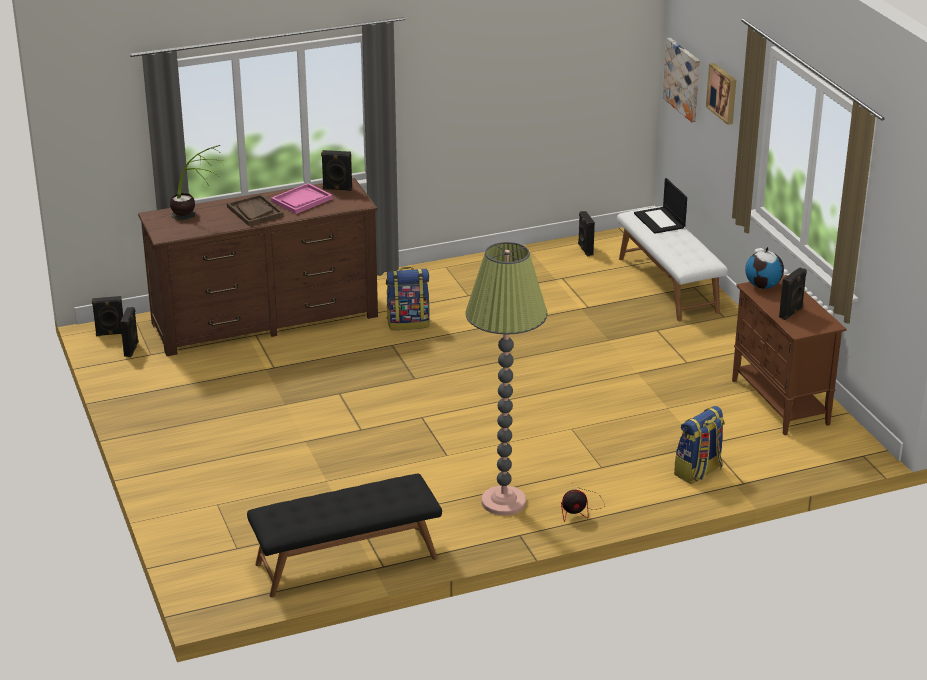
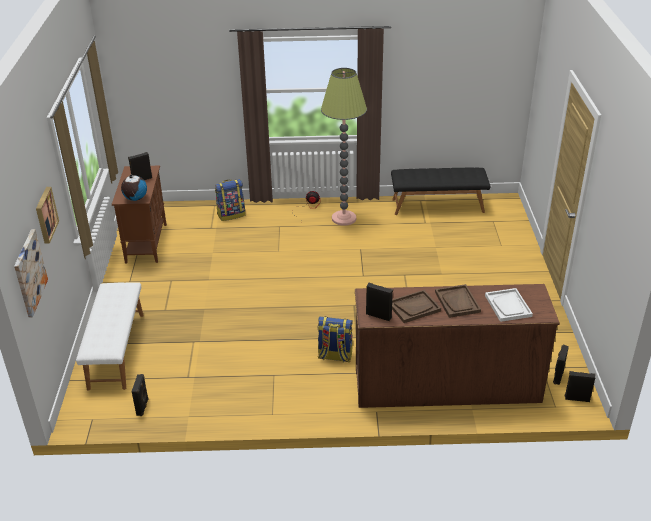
camera: 160 degrees left, 5 degrees up
(196, 217) = (508, 306): potted plant -> white tray
(302, 200) = (414, 307): pink tray -> brown tray
(660, 221) = (100, 333): laptop -> none

